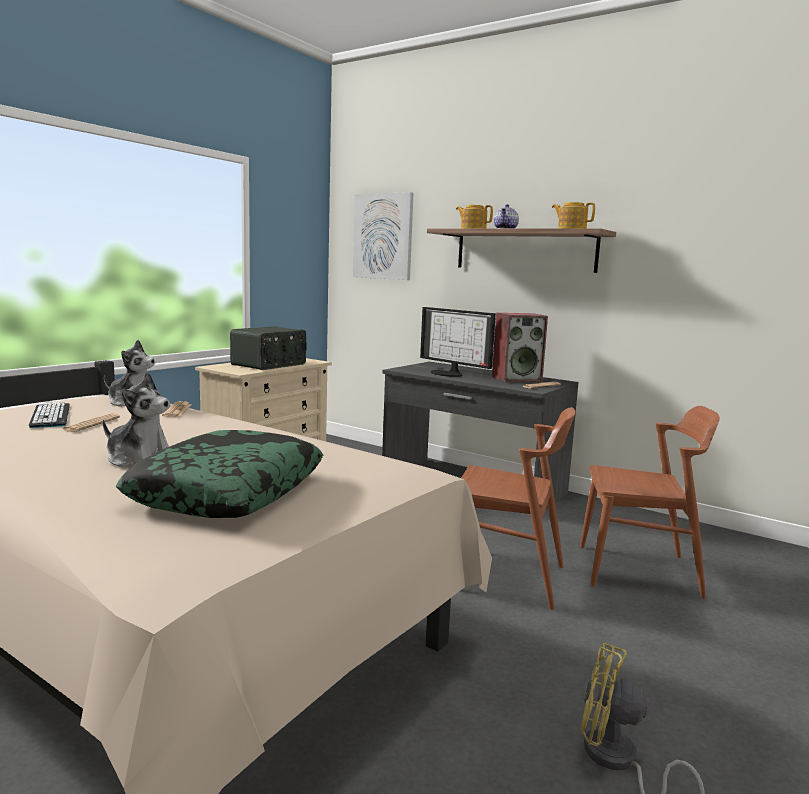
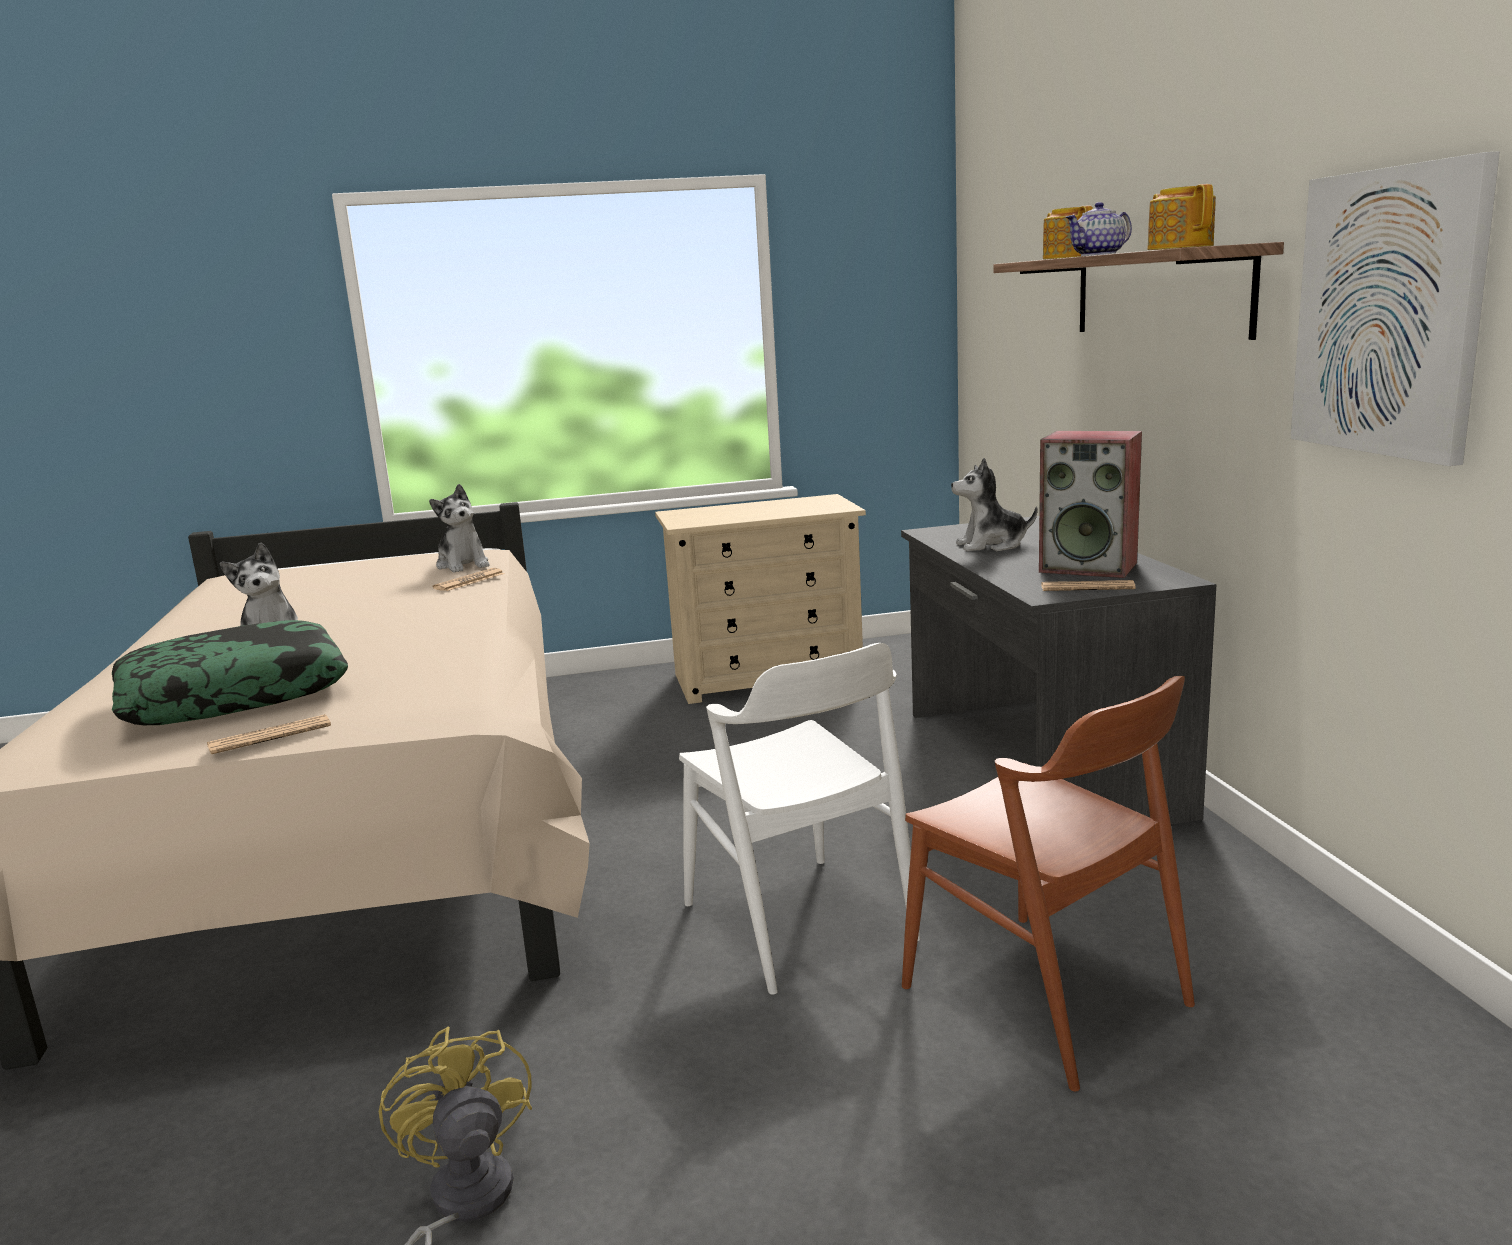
camera: 45 degrees right, 5 degrees up
(50, 416) = (351, 576): keyboard -> none
(91, 424) = (353, 591): newspaper -> newspaper (270, 736)
(269, 364) = (756, 512): radio -> none
(383, 236) = (1004, 275): picture -> picture (1388, 313)
(449, 373) = (991, 545): monitor -> plush toy
(504, 576) = (798, 921): brown chair -> white chair

